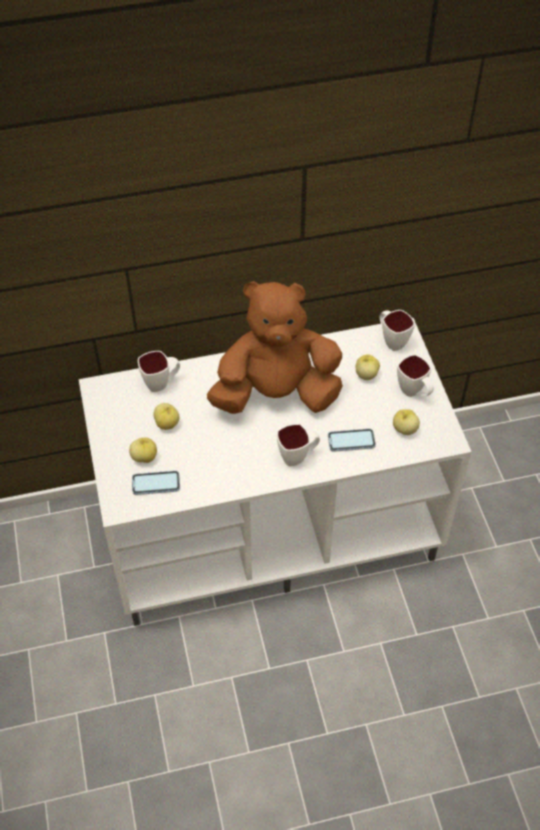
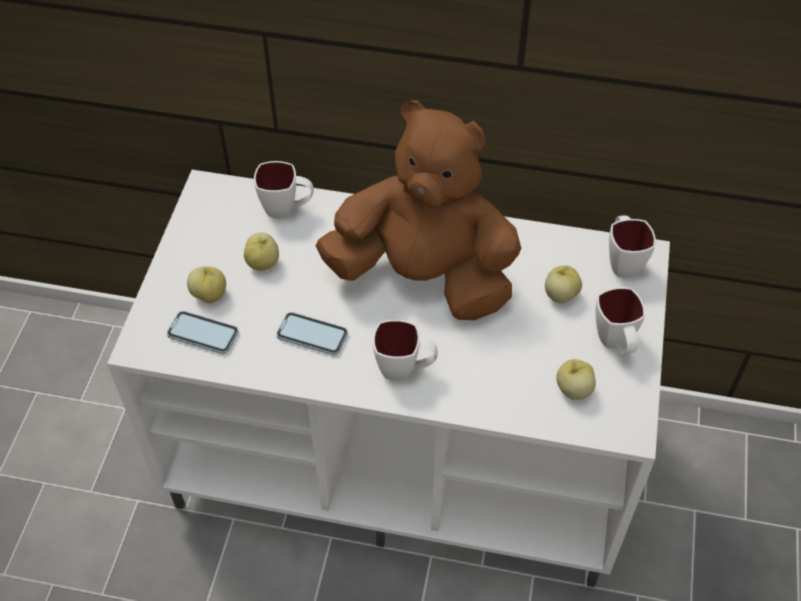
camera: 25 degrees right, 0 degrees up
(351, 441) = (489, 377): phone -> phone (312, 335)

